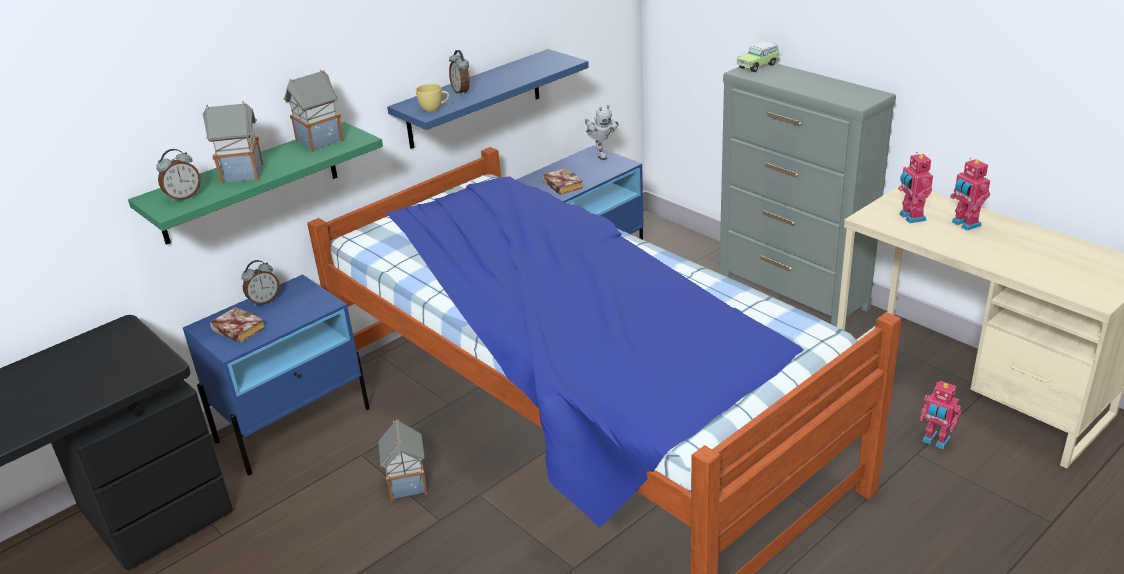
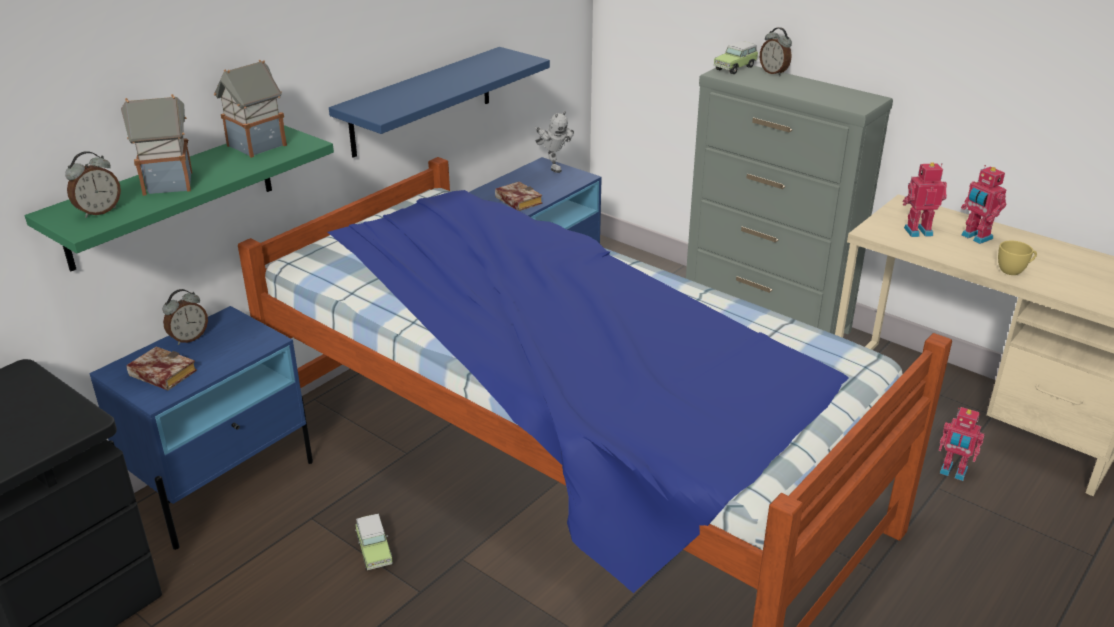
camera: 10 degrees left, 0 degrees up
(407, 484) = (374, 551): toy house -> toy car
(434, 109) = (387, 110): yellow cup -> yellow cup (1014, 270)
(462, 92) = (414, 91): alarm clock -> alarm clock (774, 73)
(910, 217) = (917, 231): toy robot -> toy robot turned 105 degrees clockwise

